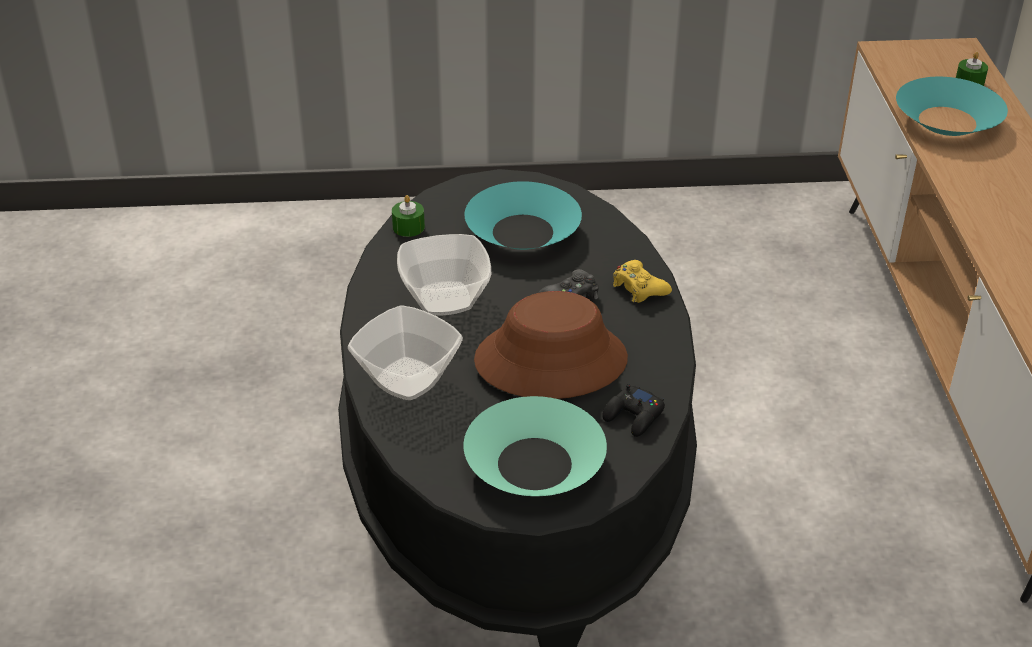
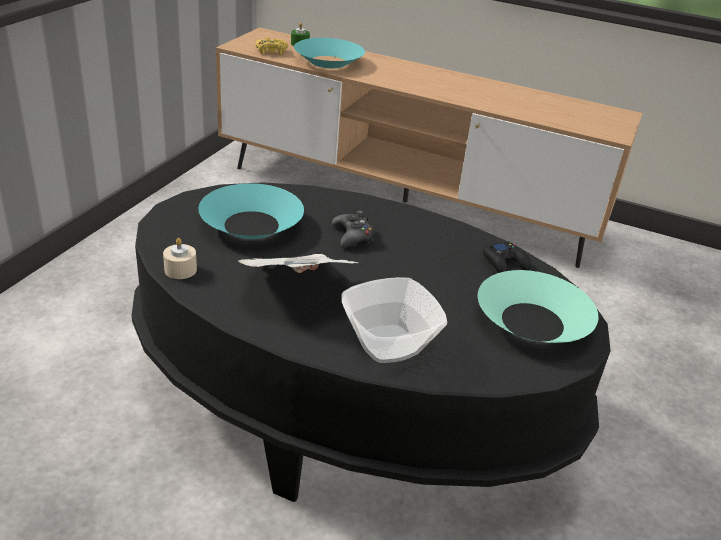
camera: 65 degrees left, 5 degrees down
(408, 227) = (180, 270): green candle -> beige candle
(446, 298) = (299, 287): bowl -> newspaper
(551, 360) = (419, 271): brown hat -> none
(639, 288) = (368, 209): yellow game controller -> yellow game controller (271, 51)

